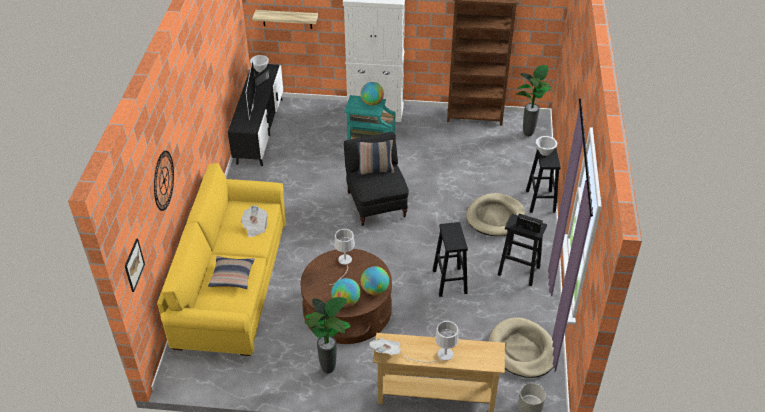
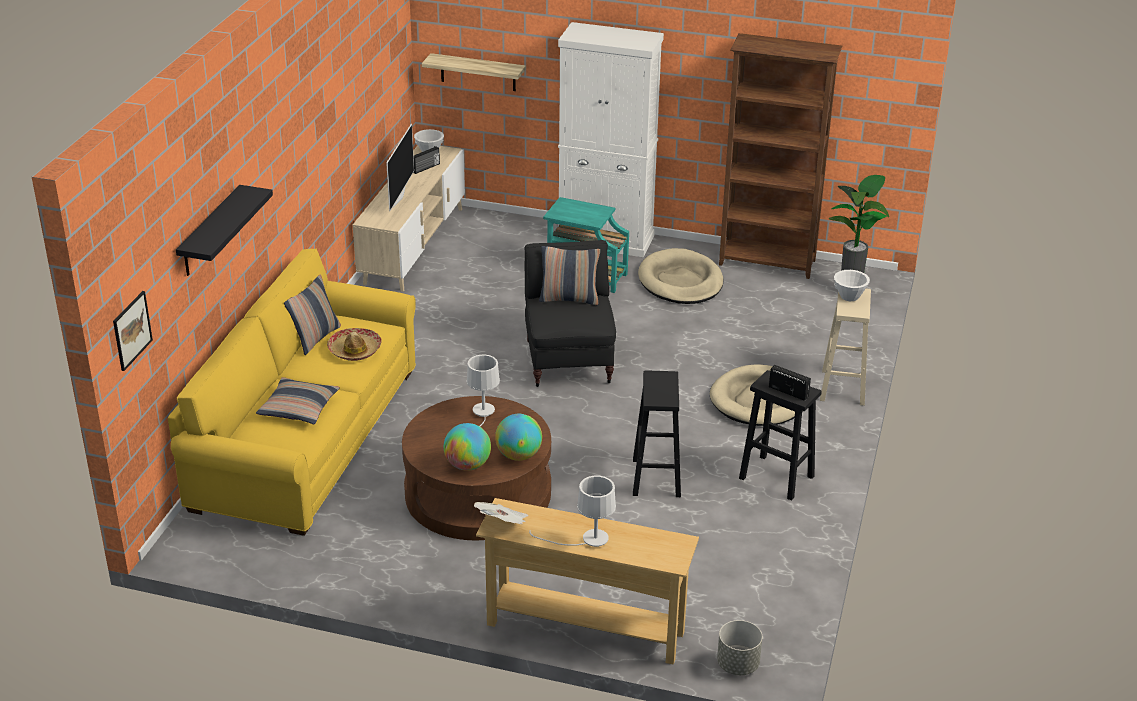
camera: 10 degrees right, 10 degrees down
(163, 180) = (210, 232): wall clock -> black shelf
(228, 221) = (315, 338): none -> pillow
(255, 227) = (355, 350): newspaper -> hat
(260, 130) = (414, 245): black tv stand -> beige tv stand
(329, 369) = (423, 570): potted plant -> none
(372, 103) = (591, 210): globe -> none
(522, 350) = (749, 585): beige dog bed -> beige dog bed (680, 281)
(541, 202) = (843, 388): black stool -> beige stool

